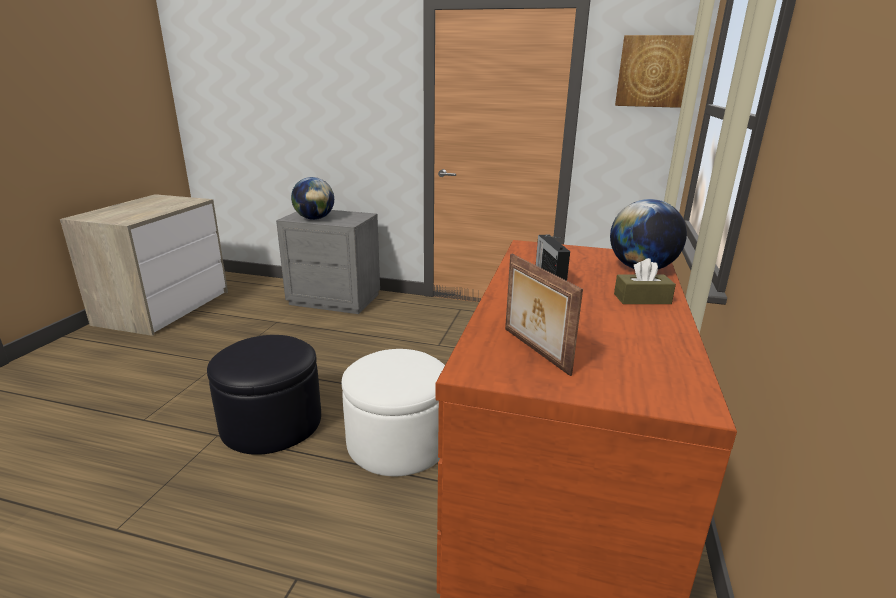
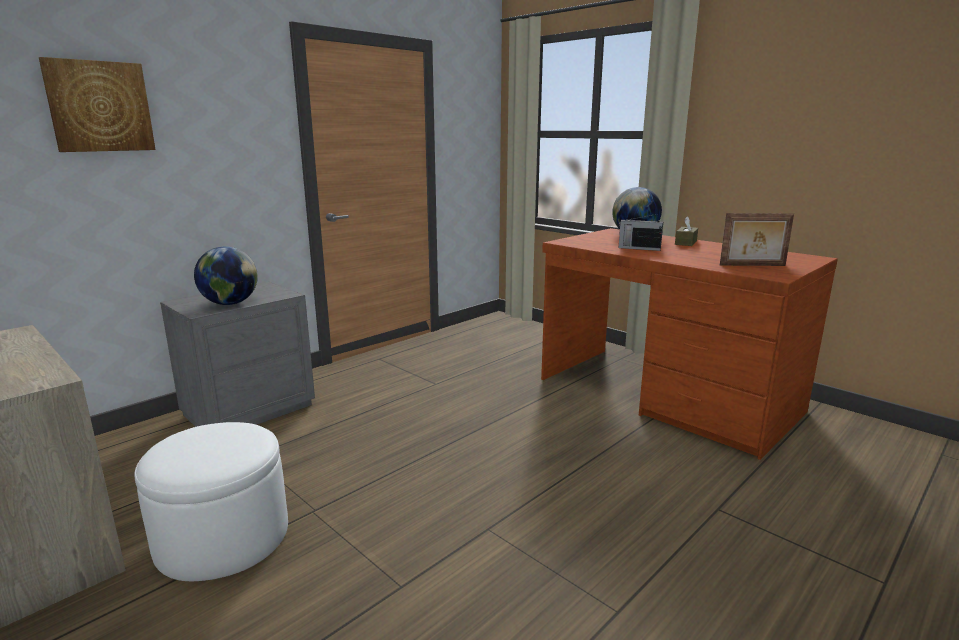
camera: 60 degrees left, 5 degrees down
(271, 423) = (493, 492): black ottoman -> none
(398, 441) = (574, 435): white ottoman -> white ottoman (222, 537)
(653, 71) = (475, 108): picture -> picture (99, 106)

